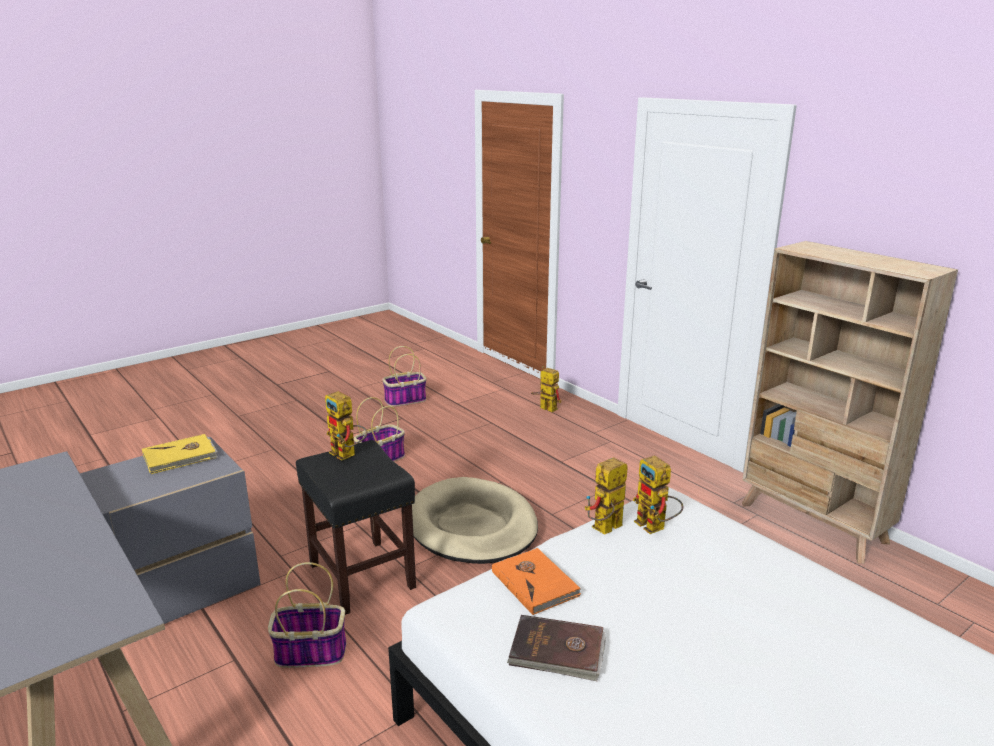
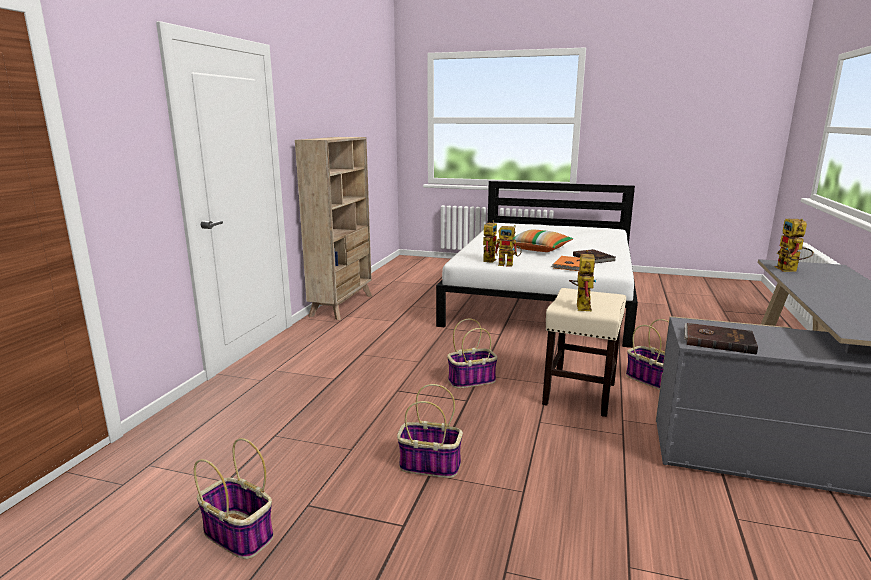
camera: 125 degrees left, 5 degrees down
(180, 457) = (718, 341): yellow book -> brown book
(363, 576) = (579, 393): black stool -> beige stool
(472, 526) = (472, 380): beige dog bed -> basket
(544, 408) = (210, 418): toy robot -> toy robot (790, 270)
(695, 623) = (538, 249): none -> pillow

